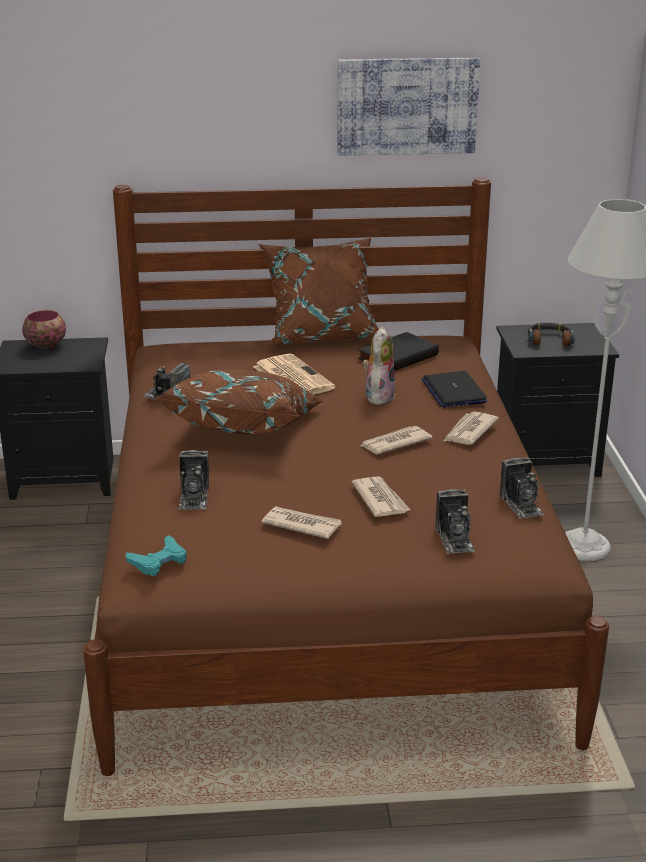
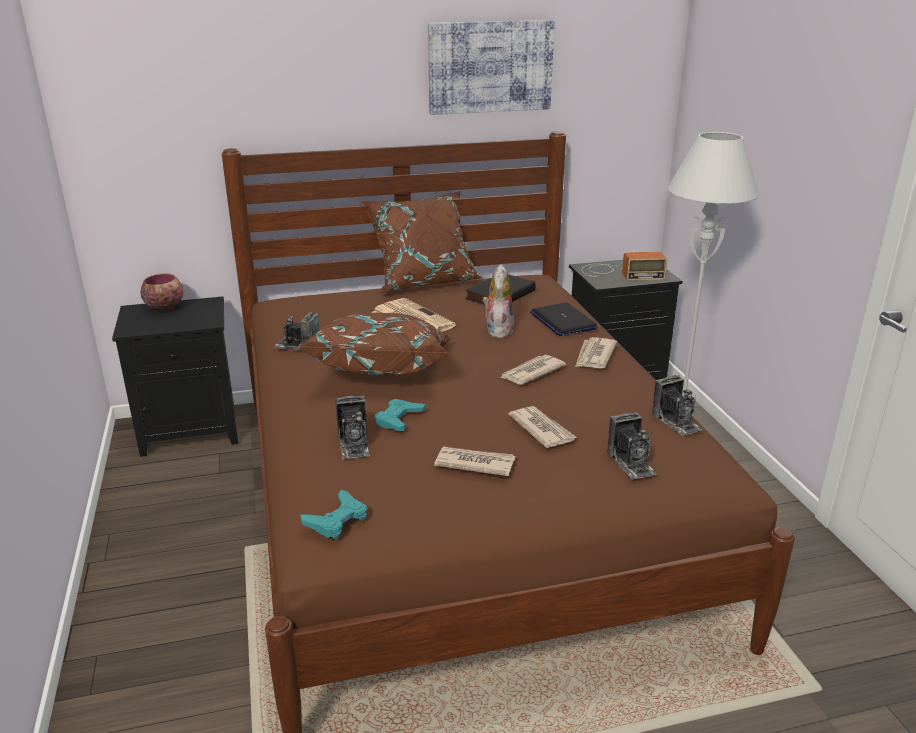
camera: 10 degrees left, 0 degrees up
(244, 478) = (399, 419): none -> turquoise game controller
(549, 340) = (619, 273): headphones -> radio

